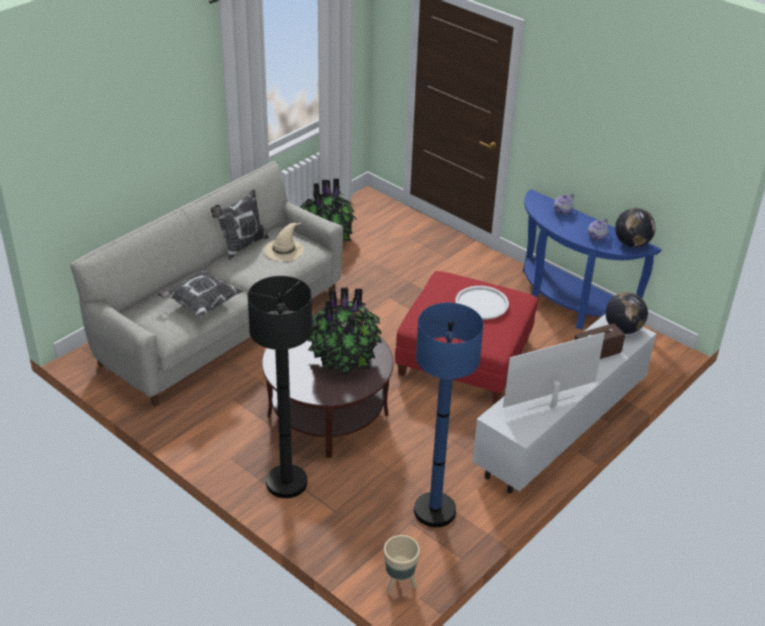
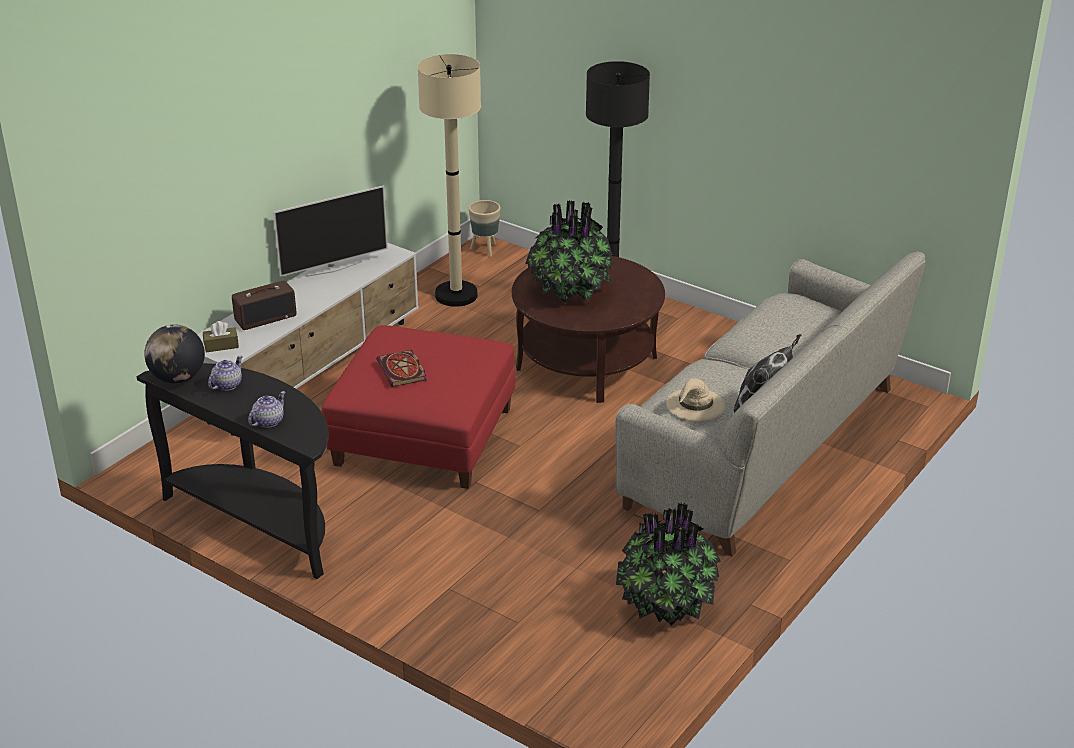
camera: 175 degrees right, 5 degrees down
(201, 304) = (767, 329): pillow -> none
(434, 511) = (456, 295): blue floor lamp -> beige floor lamp
(481, 303) = (403, 371): white tray -> book
(568, 305) = (260, 522): blue console table -> black console table
(623, 329) = (221, 345): globe -> brown tissue box

